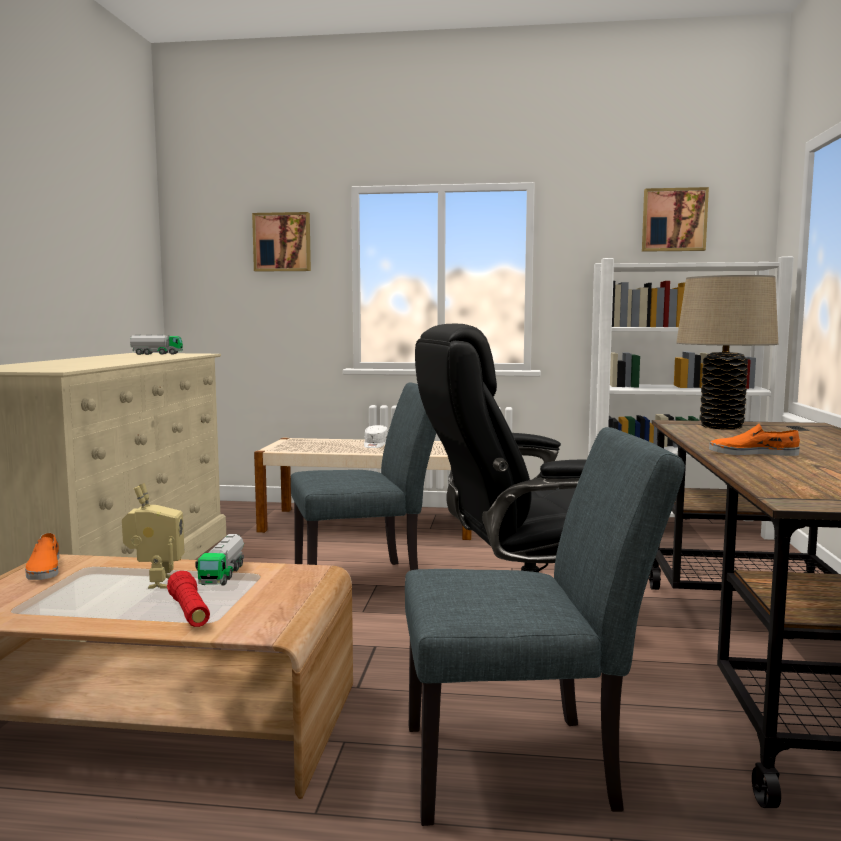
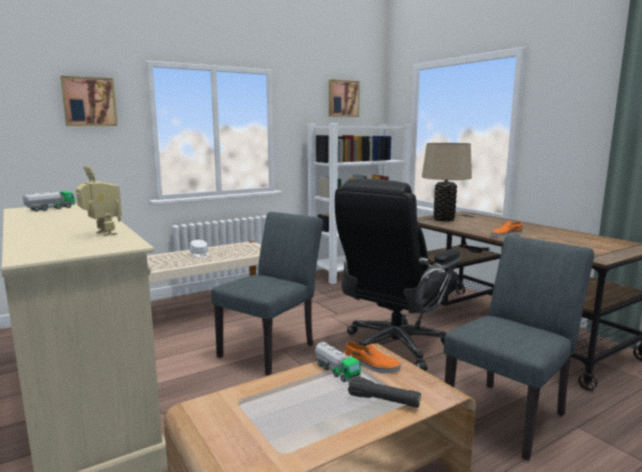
camera: 40 degrees left, 5 degrees up
(44, 569) = (212, 415): orange shoe -> orange shoe (371, 365)
(155, 583) = (315, 392): toy robot -> toy robot (102, 234)
(189, 612) = (384, 401): red flashlight -> black flashlight

